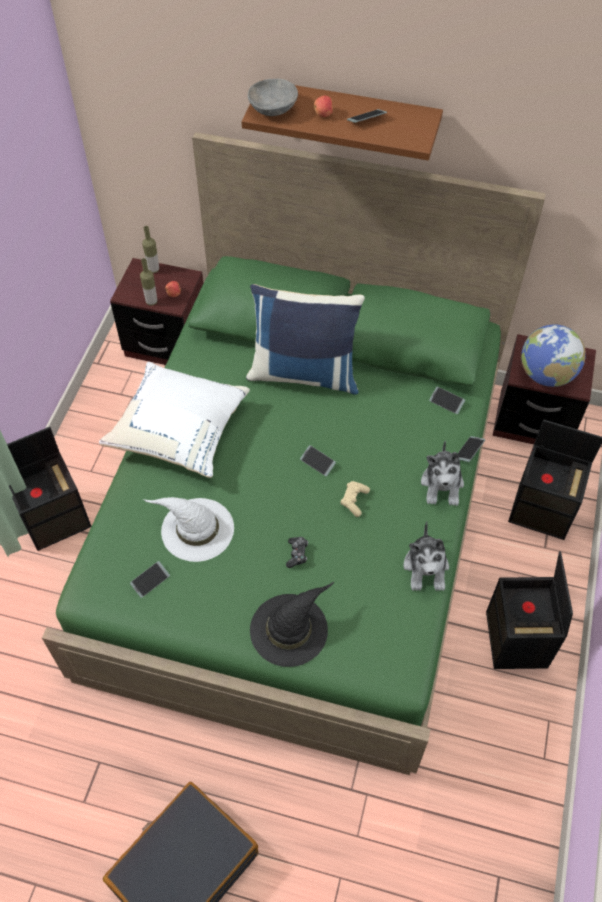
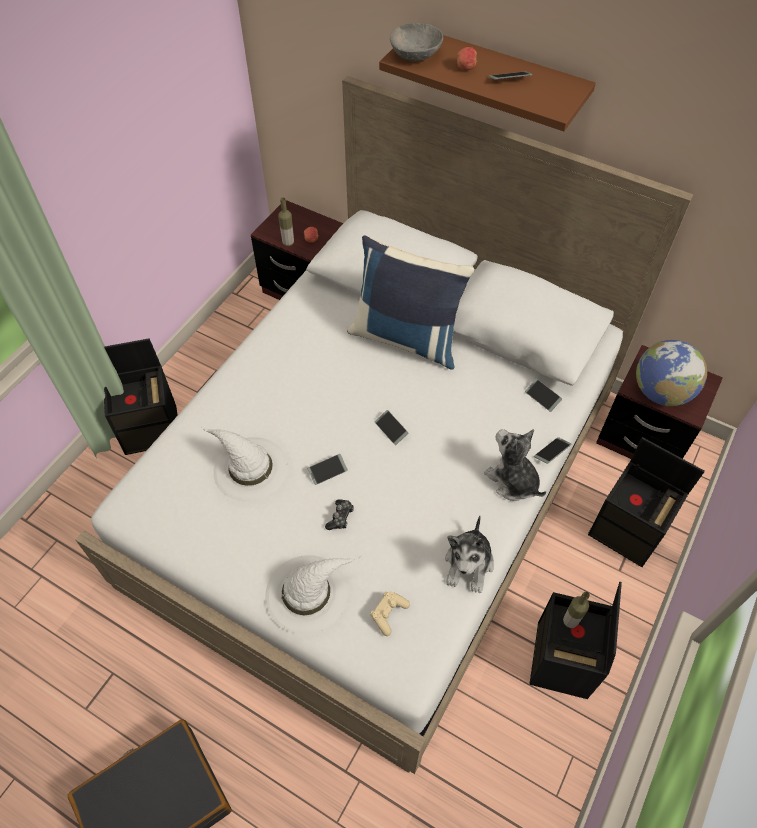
camera: 15 degrees right, 0 degrees up
(150, 581) = (188, 509): phone -> phone (327, 471)
(153, 269) = (300, 214): bottle -> bottle (570, 621)
(180, 431) = (267, 368): white pillow -> none
(289, 628) = (307, 592): black hat -> white hat
(302, 520) = (380, 483): green bed -> white bed
(354, 501) = (415, 476): beige game controller -> beige game controller (388, 614)
(442, 484) = (512, 481): plush toy -> plush toy turned 120 degrees clockwise

